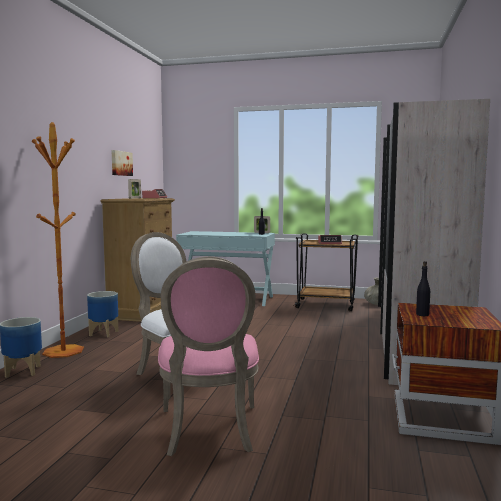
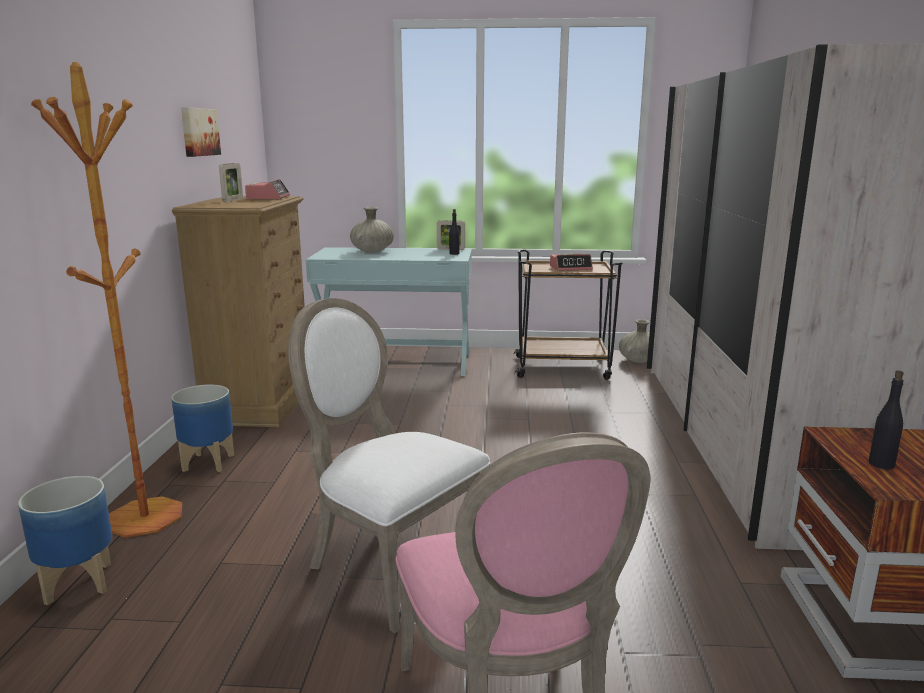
camera: 10 degrees left, 10 degrees up
(216, 232) = (372, 251): none -> beige vase

